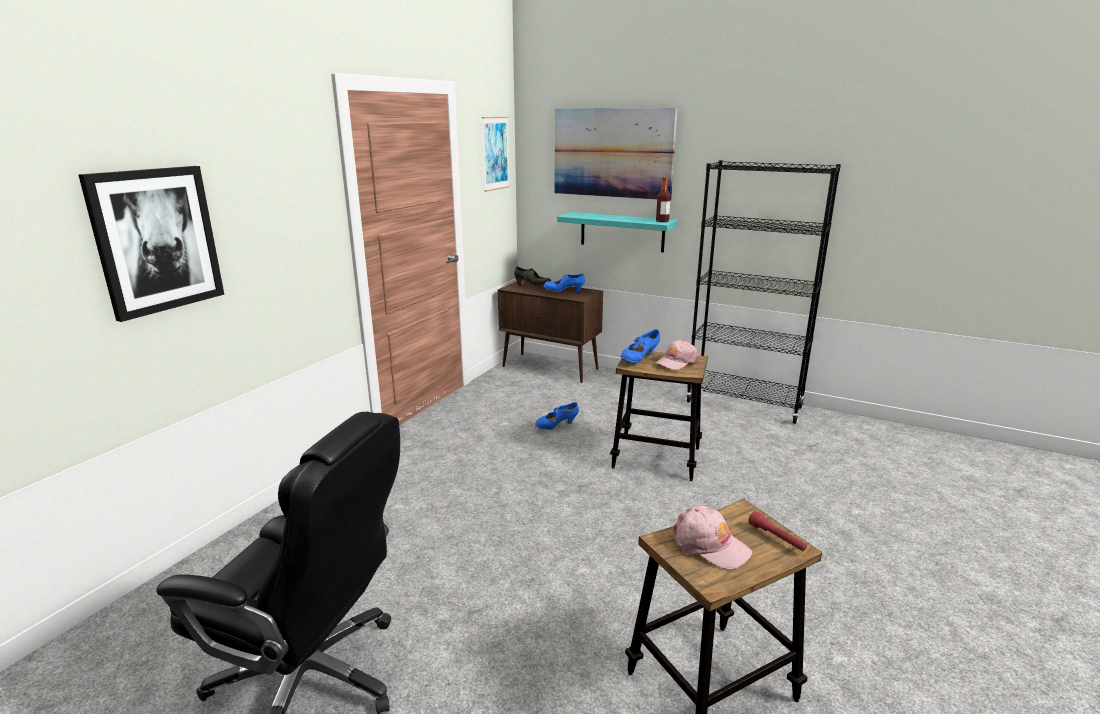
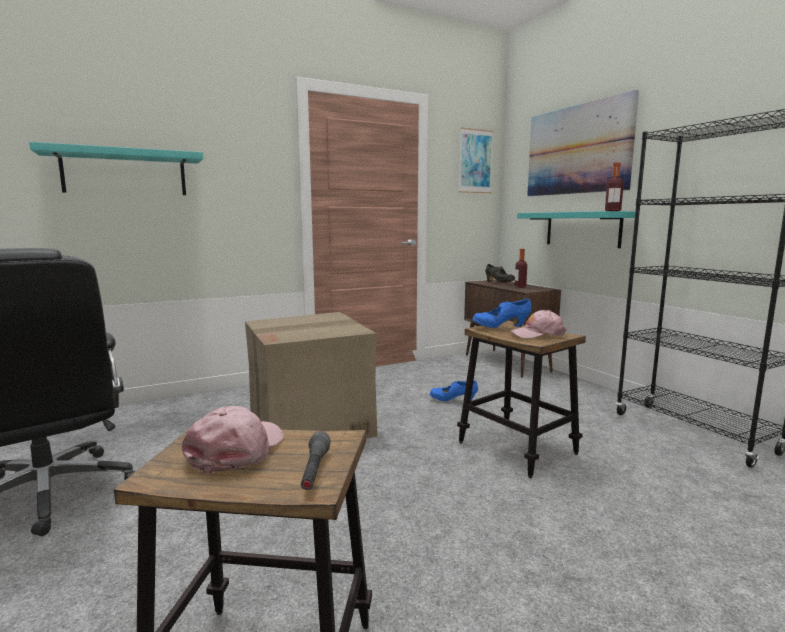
camera: 35 degrees right, 10 degrees down
(156, 240) = (125, 173): picture -> turquoise shelf
(468, 496) = (312, 425): none -> cardboard box
(564, 292) = (520, 287): blue shoe -> bottle
(709, 545) = (237, 450): pink cap -> pink cap turned 150 degrees counterclockwise
(776, 538) = (314, 471): red flashlight -> grey flashlight

